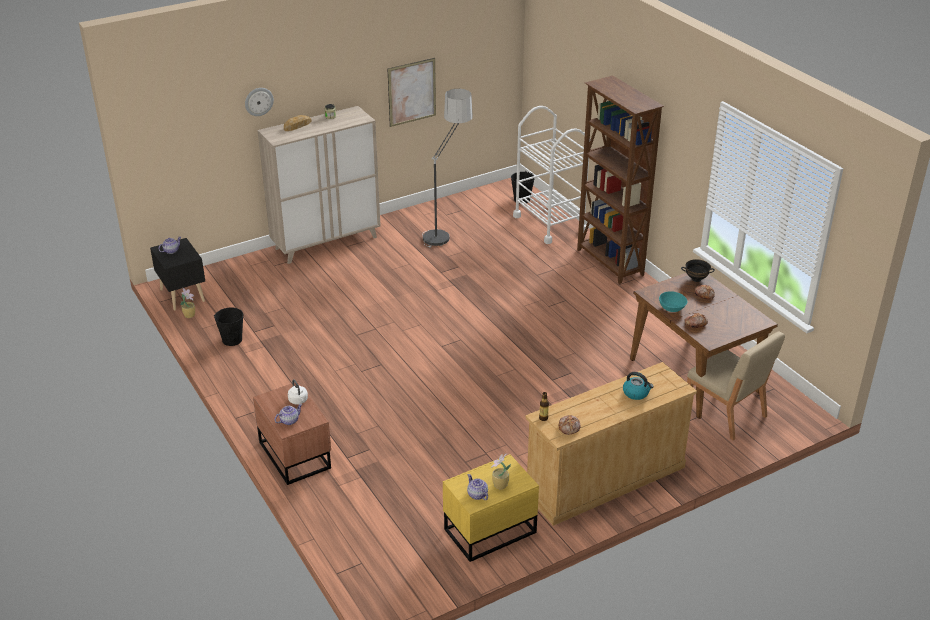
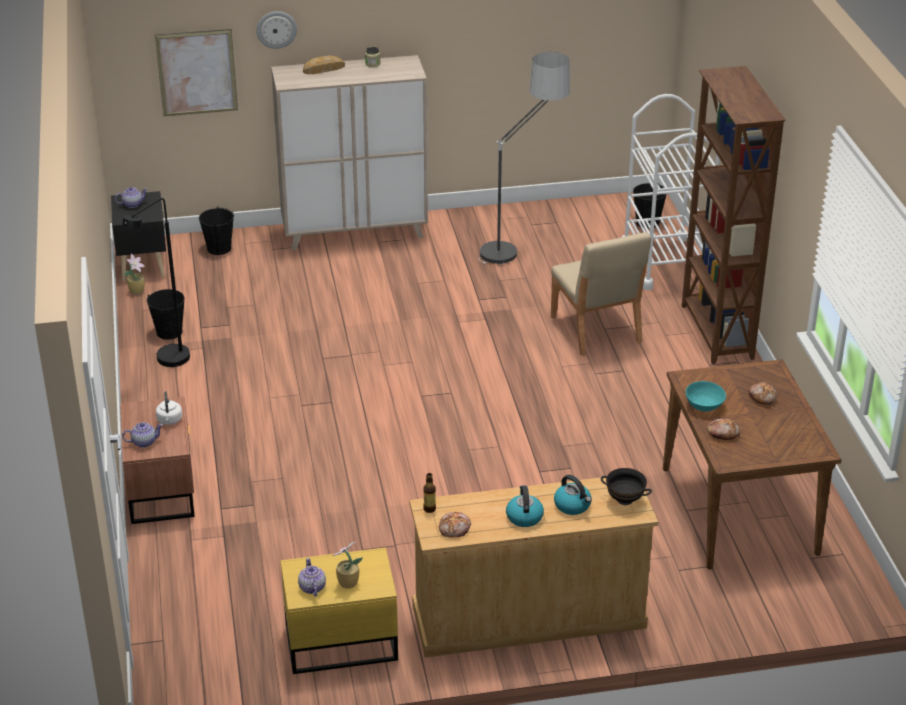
camera: 20 degrees right, 0 degrees up
(233, 273) = (219, 248): none -> black bucket
(244, 362) = (168, 362): none -> black floor lamp
(412, 92) = (501, 48): picture -> picture (197, 72)
(609, 408) = (524, 516): none -> kettle
(696, 279) = (765, 374): black bowl -> black bowl (624, 500)
(725, 414) = (750, 571): beige chair -> beige chair (595, 330)

